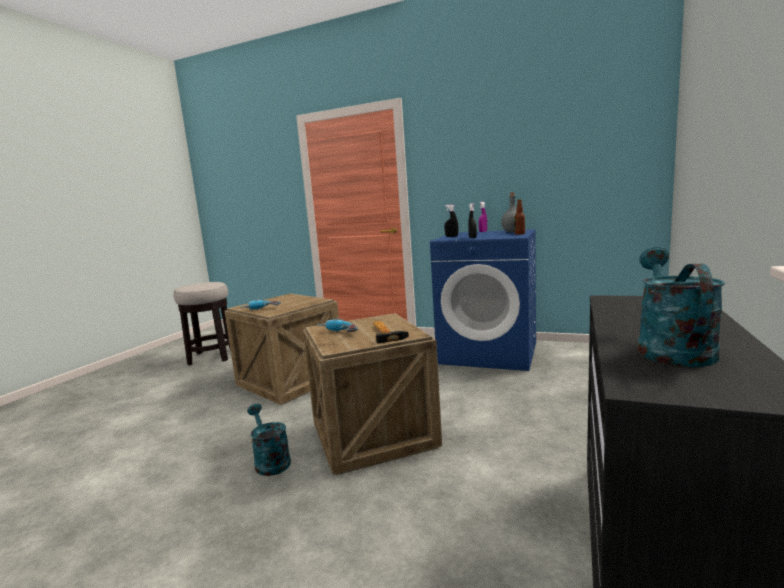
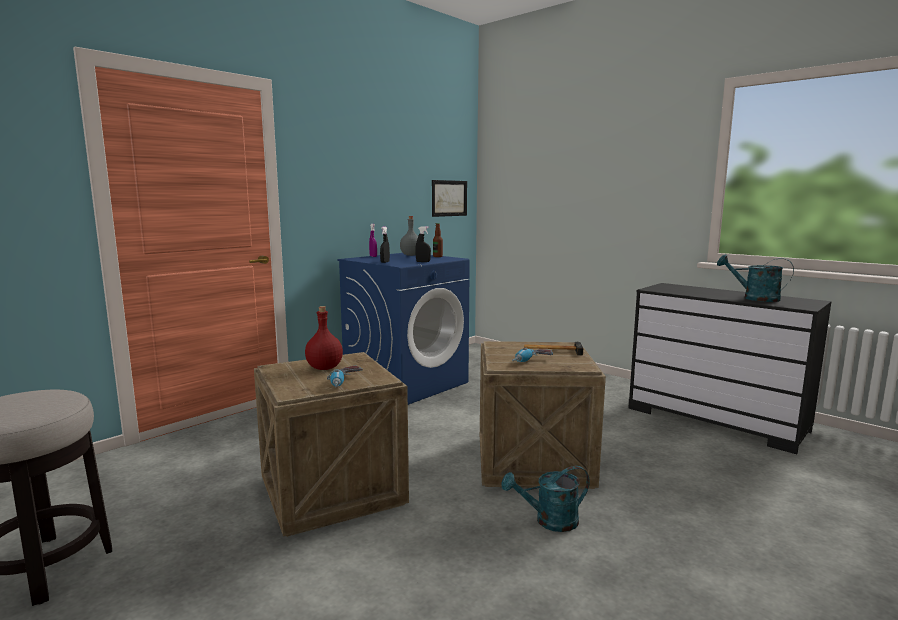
camera: 70 degrees left, 0 degrees up
(290, 301) = (325, 368): none -> red bottle
(614, 167) = (449, 198): none -> picture

